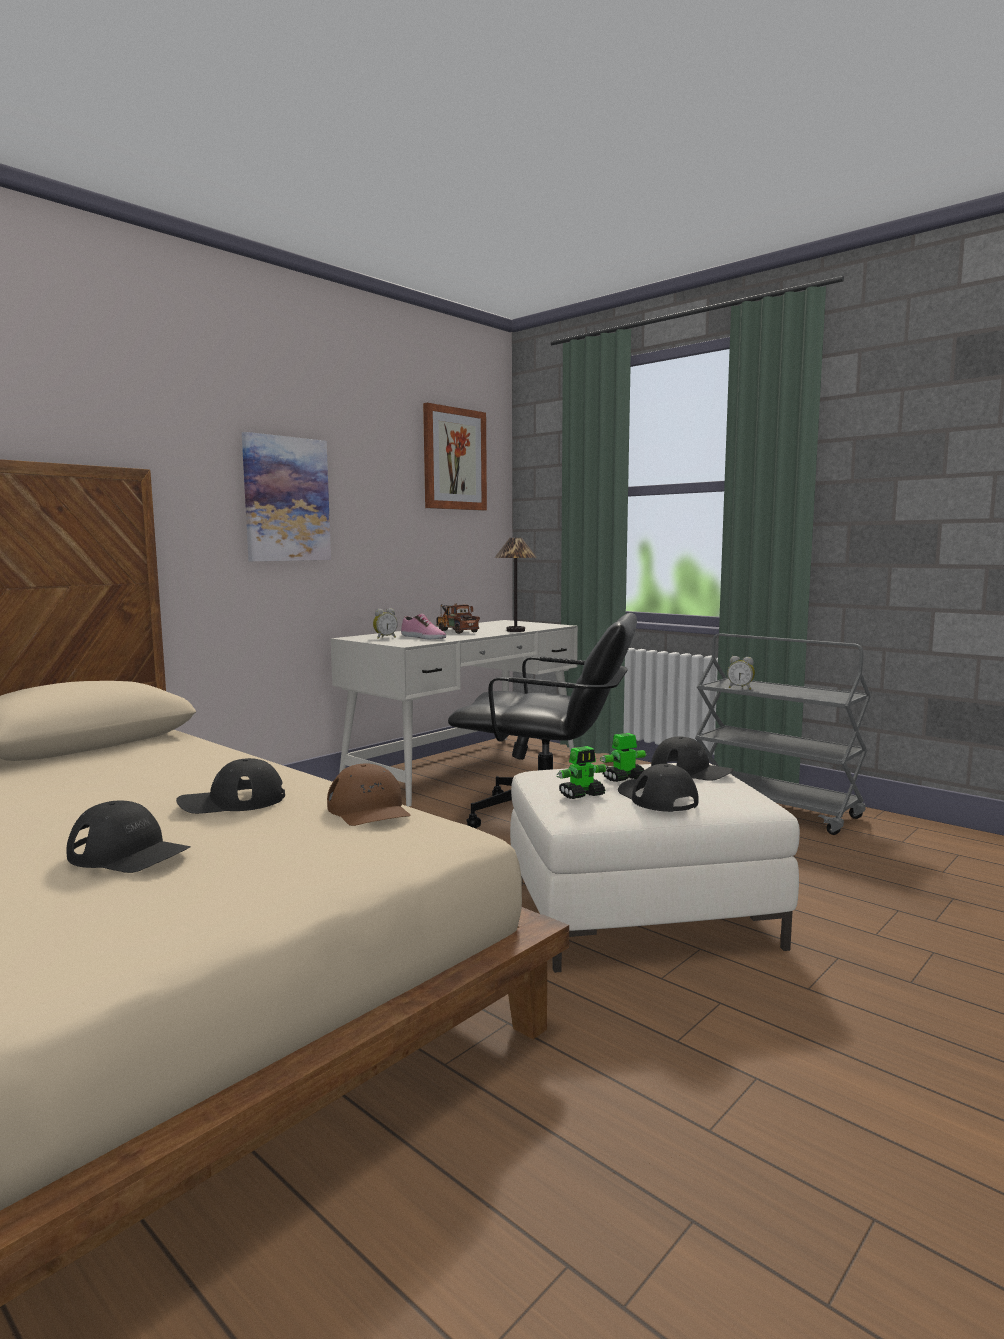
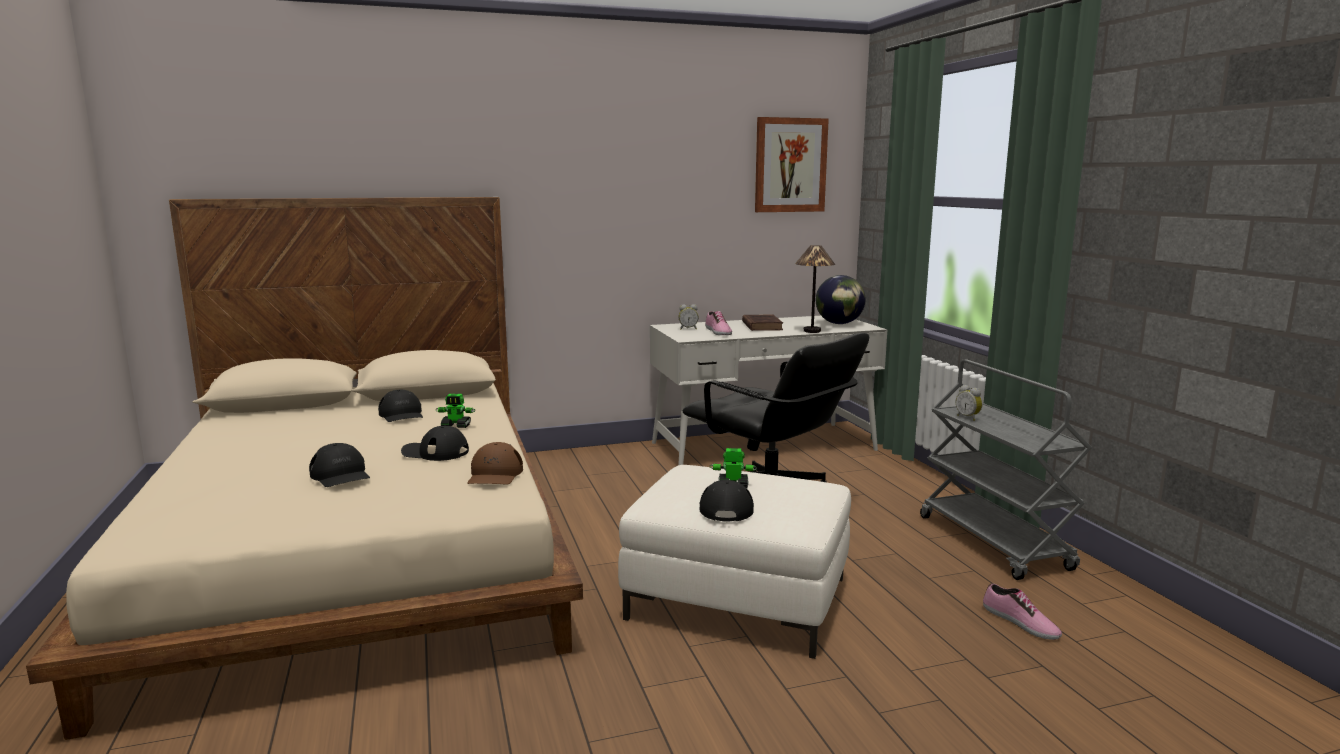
camera: 30 degrees right, 5 degrees up
(286, 499) = (616, 211): picture -> none
(455, 631) = (761, 326): toy truck -> brown book
(524, 625) = (839, 323): none -> globe
(582, 795) = (678, 492): toy robot -> toy robot (456, 426)
(691, 771) = (799, 490): black cap -> black cap (402, 415)
(887, 868) = (1020, 622): none -> shoe

